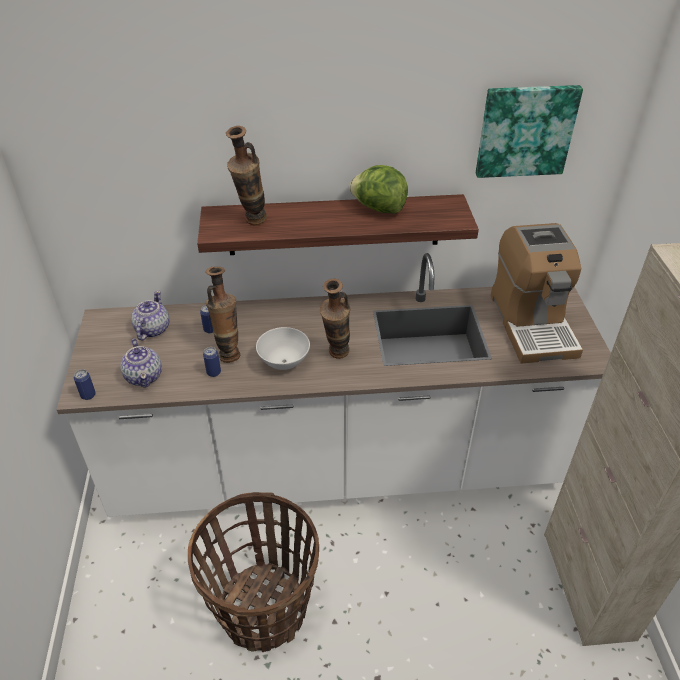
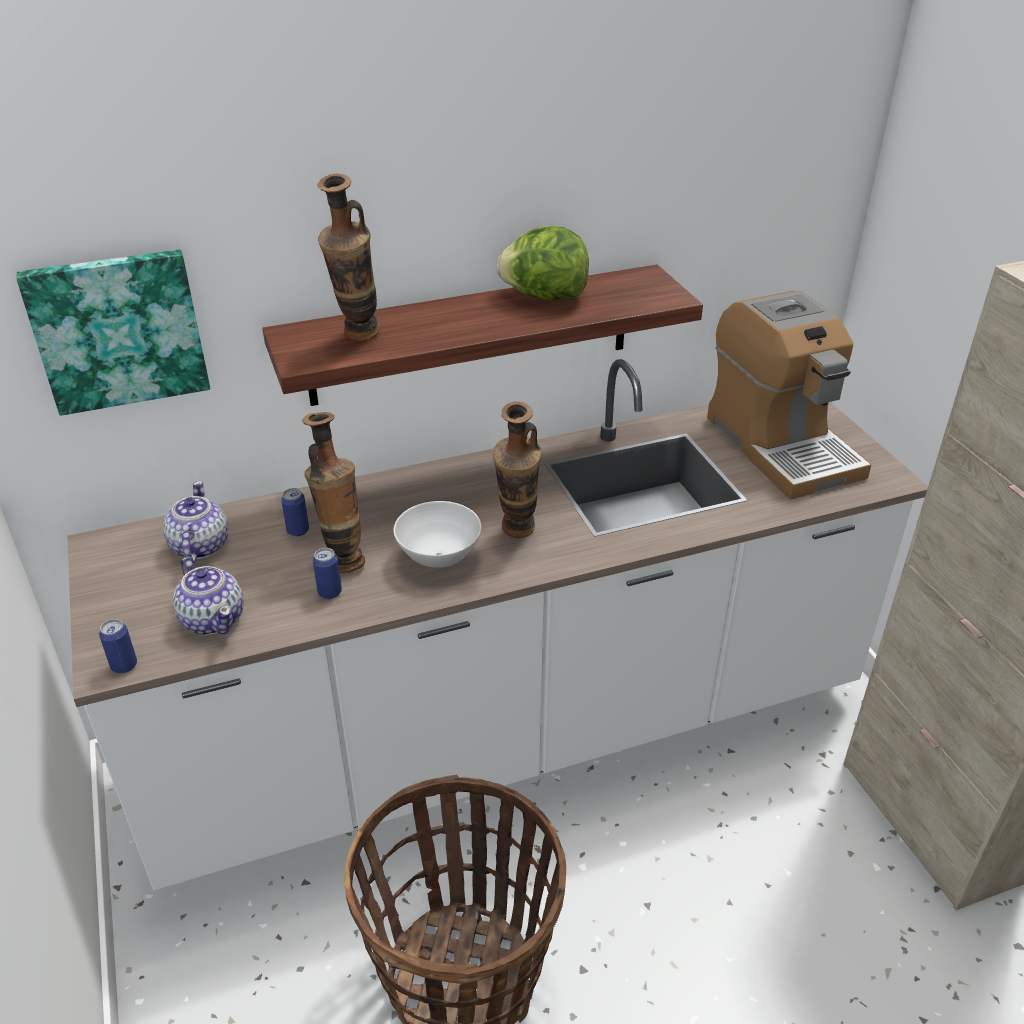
camera: 15 degrees left, 5 degrees down
(525, 130) = (738, 156): picture -> picture (118, 330)

